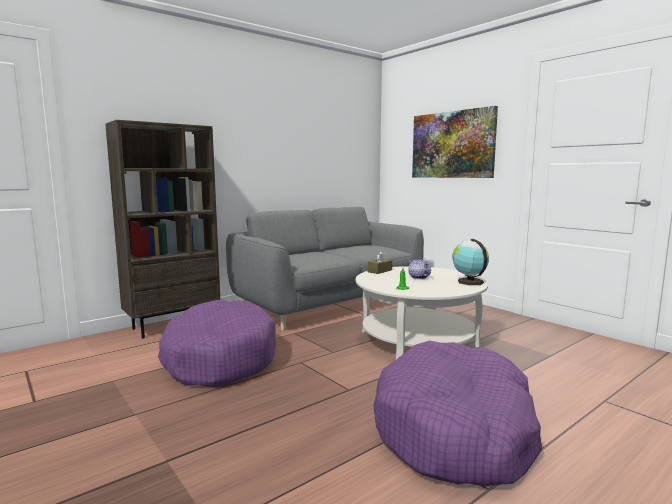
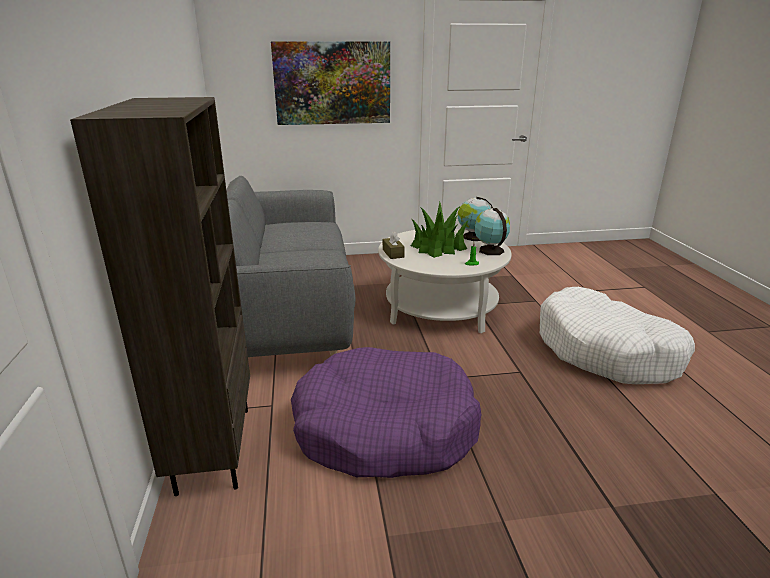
camera: 60 degrees left, 15 degrees up
(418, 277) = (438, 247): teapot -> potted plant
(447, 289) = (490, 250): none -> globe
(455, 430) = (607, 351): purple dog bed -> white dog bed

